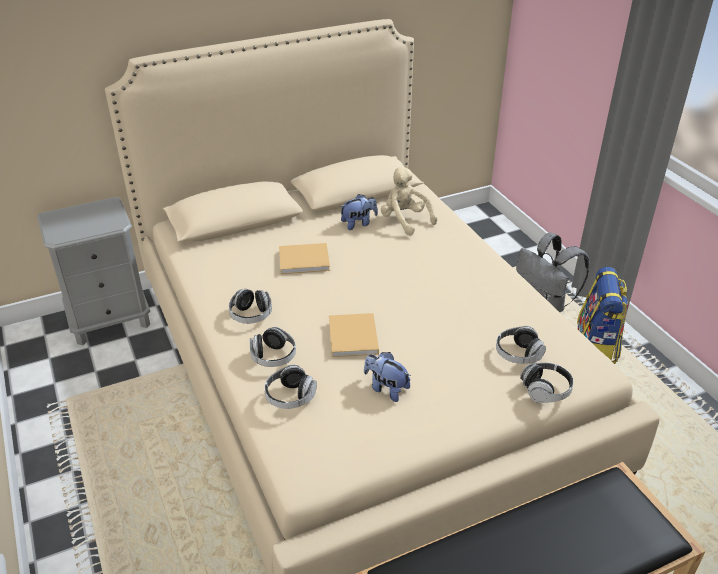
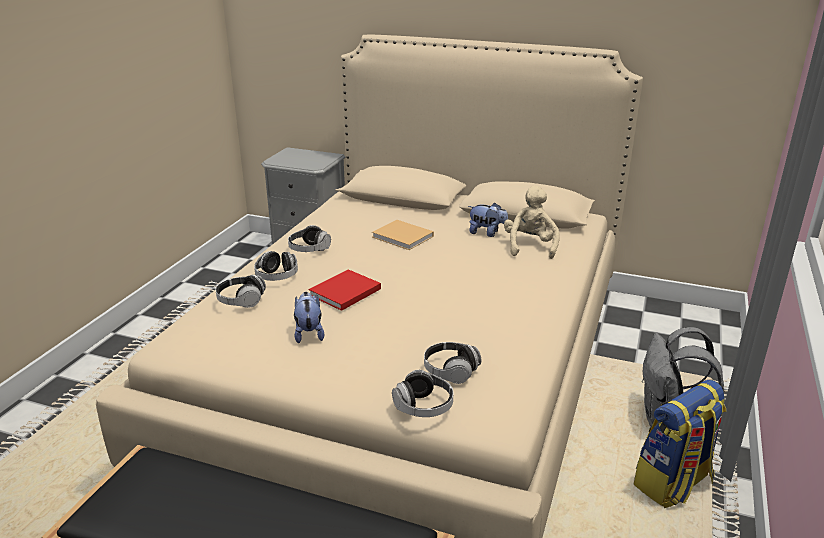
camera: 45 degrees right, 10 degrees down
(353, 338) = (343, 292): beige book -> red book

